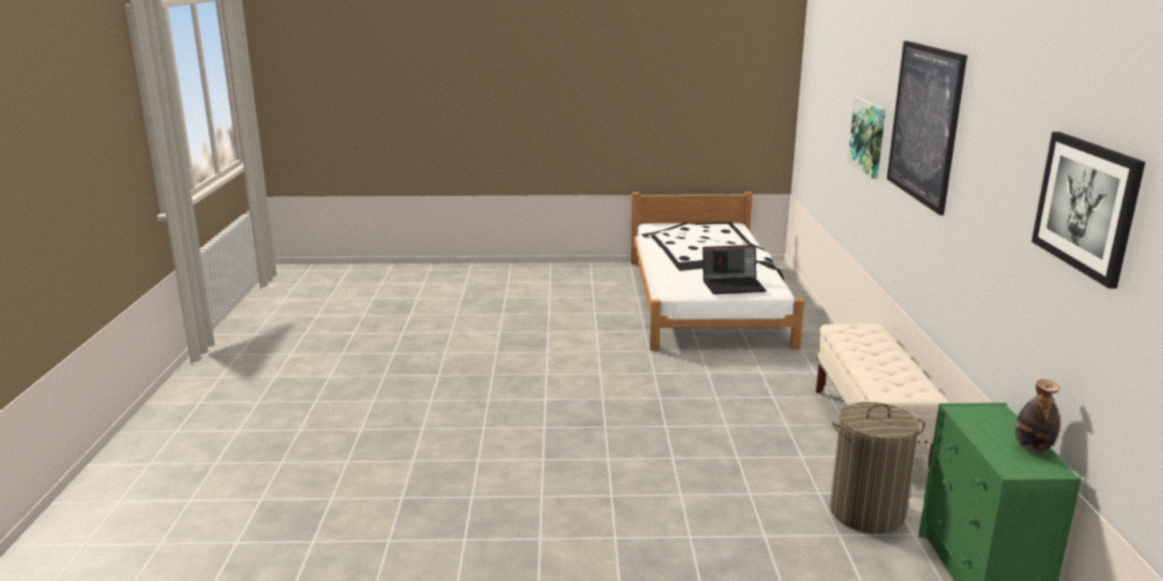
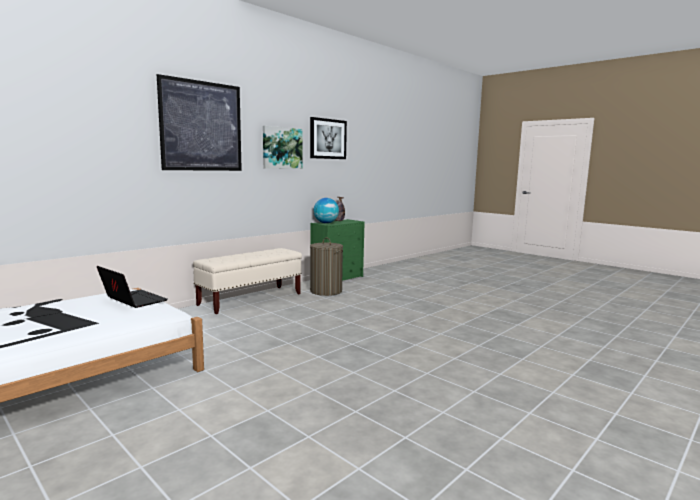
camera: 135 degrees left, 10 degrees down
(869, 136) = (104, 148): picture -> picture (282, 148)
(989, 417) = (326, 223): none -> globe

